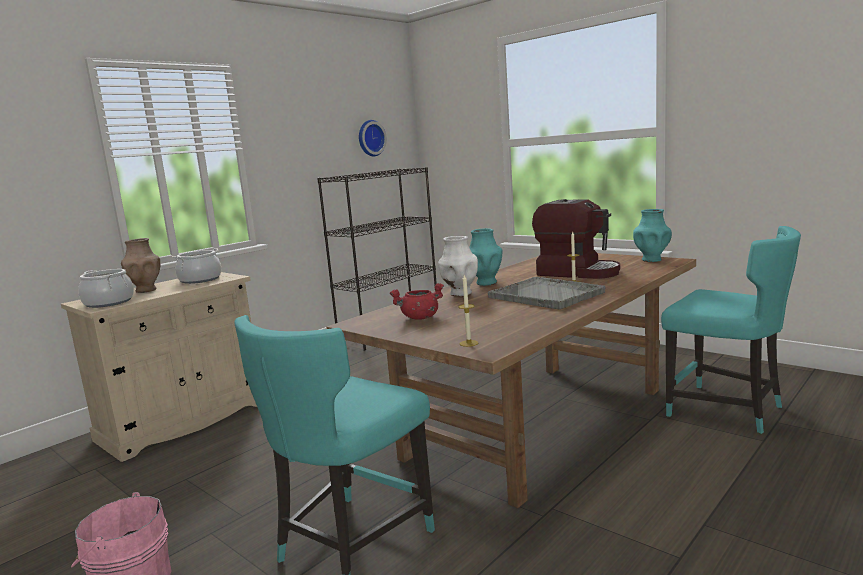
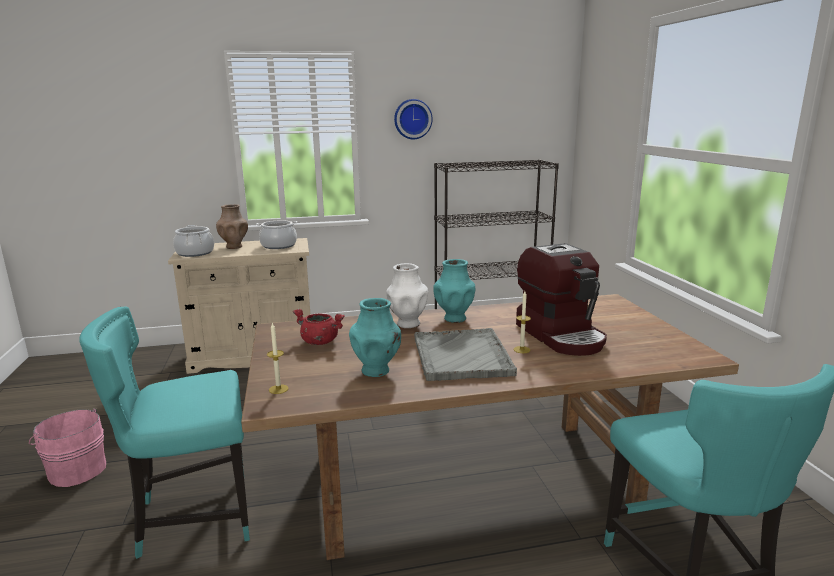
camera: 35 degrees right, 5 degrees up
(370, 138) = (508, 125): wall clock -> wall clock (412, 119)
(652, 260) = (680, 346): turquoise vase -> turquoise vase (376, 371)

